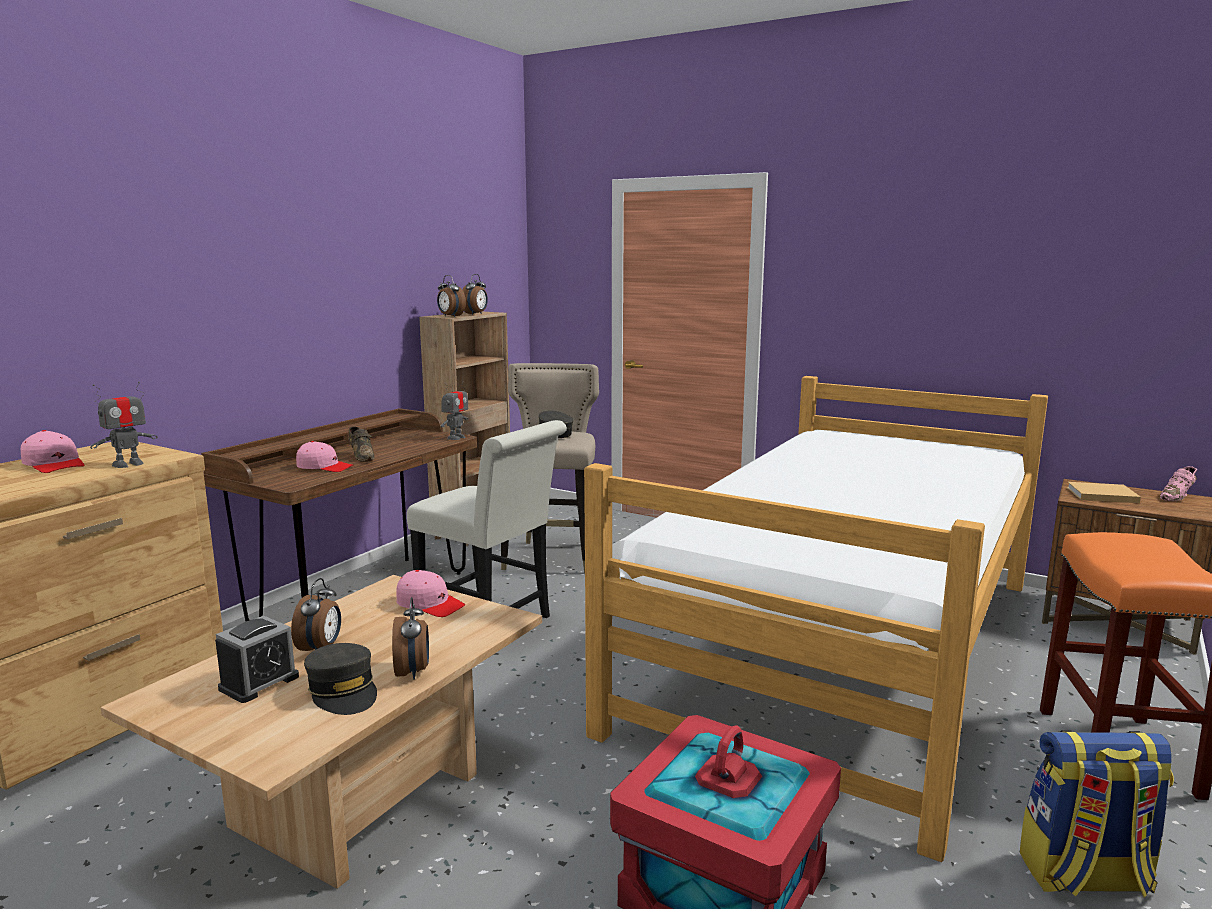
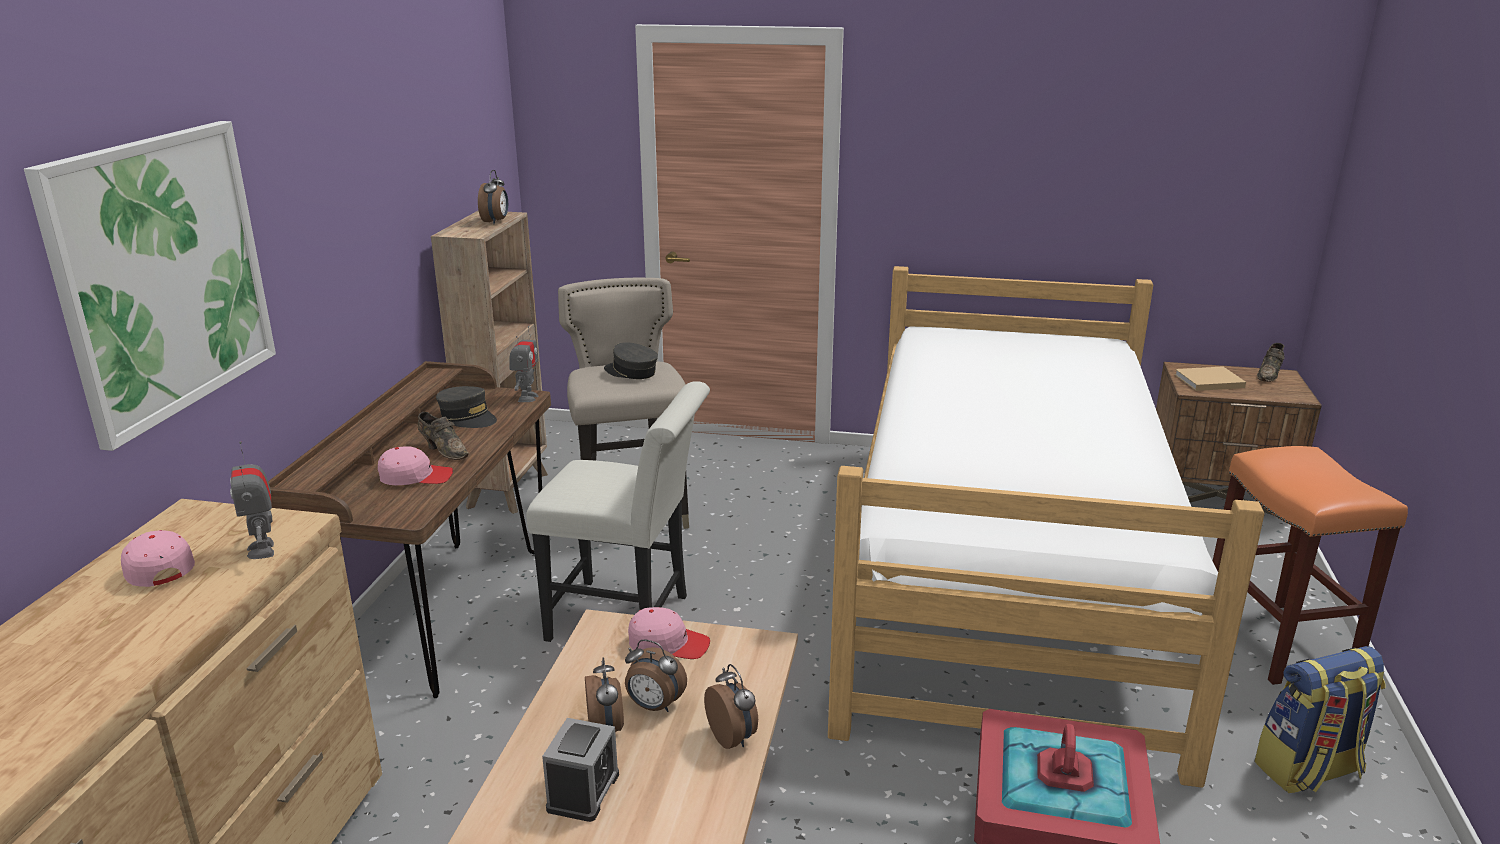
camera: 20 degrees left, 10 degrees up
(54, 464) = (156, 567): pink cap -> pink cap turned 150 degrees counterclockwise
(128, 464) = (263, 550): toy robot -> toy robot turned 135 degrees clockwise
(138, 275) = (163, 275): none -> picture
(343, 691) = (685, 779): grey cap -> grey cap (467, 417)
(450, 316) = (473, 232): alarm clock -> alarm clock (654, 706)
(1177, 497) = (1269, 375): pink shoe -> brown shoe

